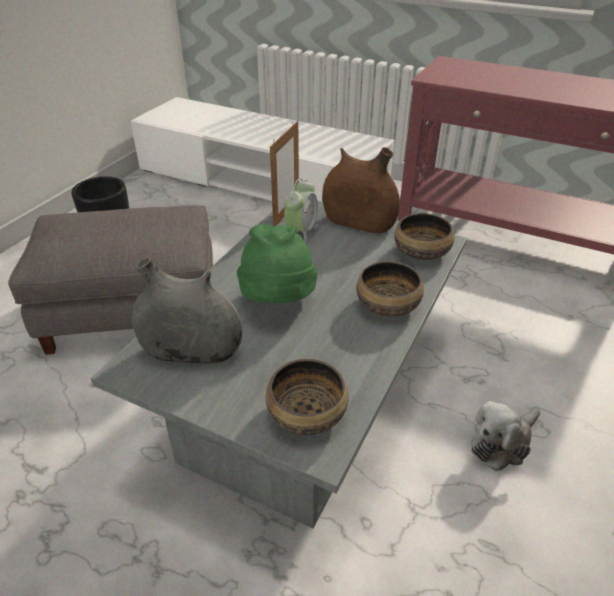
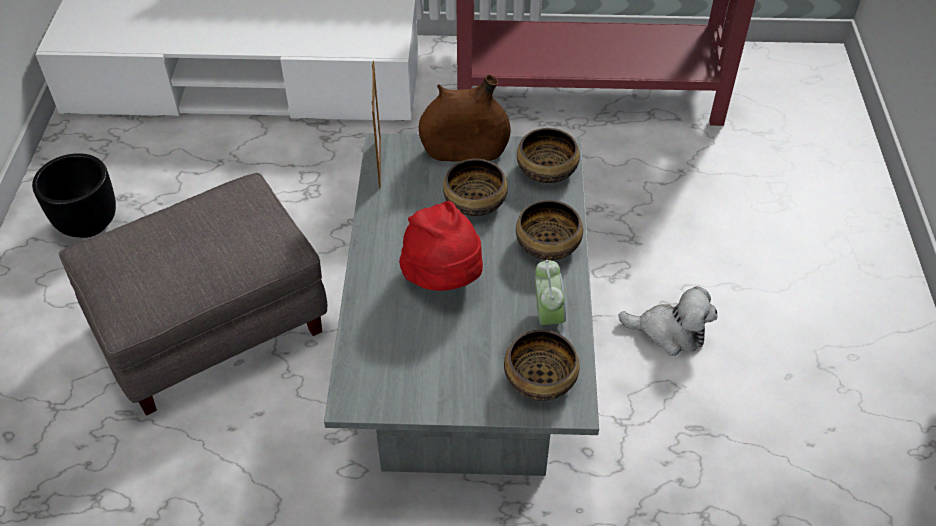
camera: 25 degrees left, 10 degrees up
(191, 351) = (399, 360): grey vase -> none
(277, 302) = (444, 278): green hat -> red hat
(301, 231) = (412, 183): alarm clock -> alarm clock (548, 318)
(344, 257) = (476, 202): none -> bowl
(502, 443) = (669, 332): plush toy -> plush toy turned 105 degrees counterclockwise

